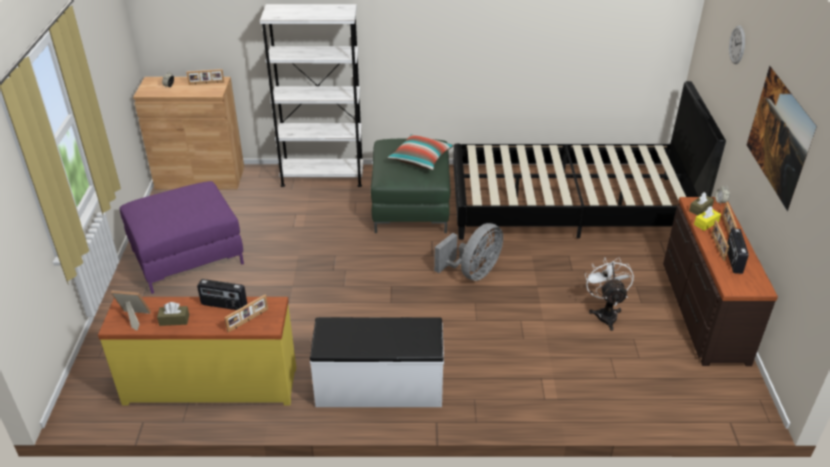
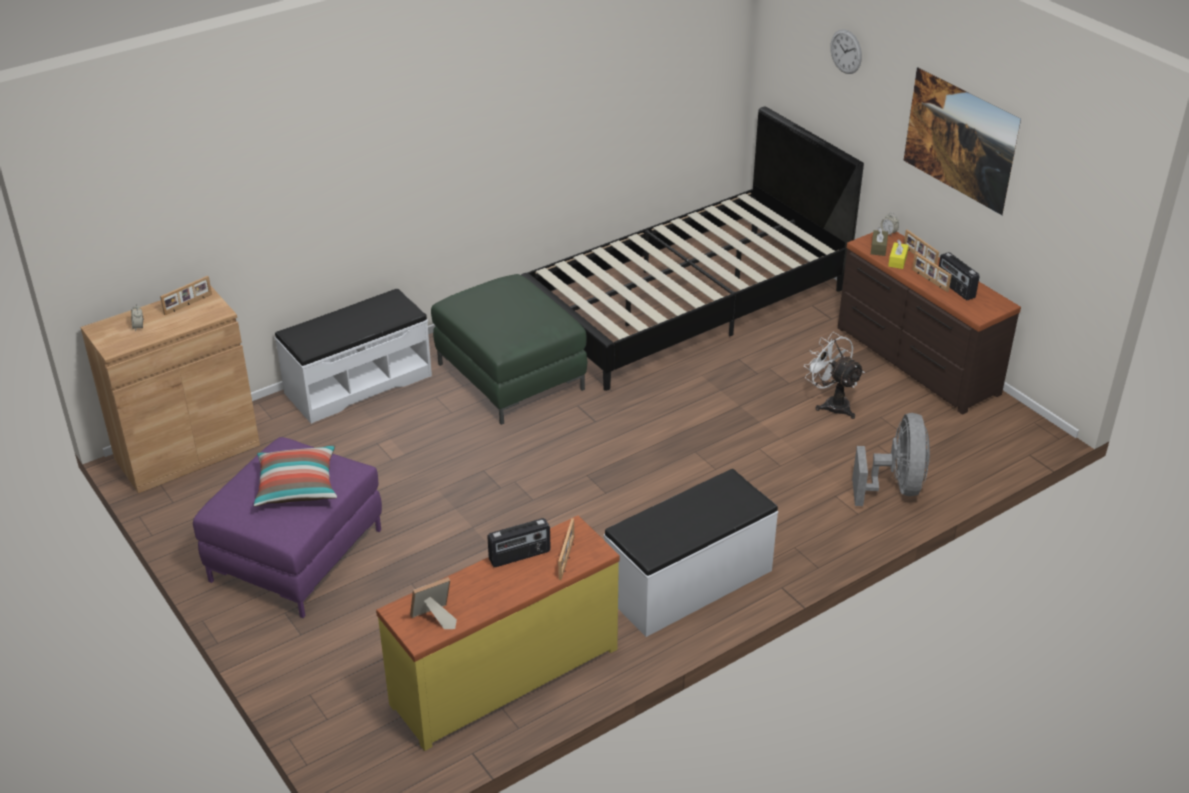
camera: 35 degrees left, 0 degrees up
(174, 320) = (484, 598): brown tissue box -> none
(322, 176) = (358, 384): white bookcase -> white bench
(421, 159) = (521, 306): pillow -> pillow (297, 486)
(473, 272) = (660, 421): grey fan -> grey fan (895, 487)

